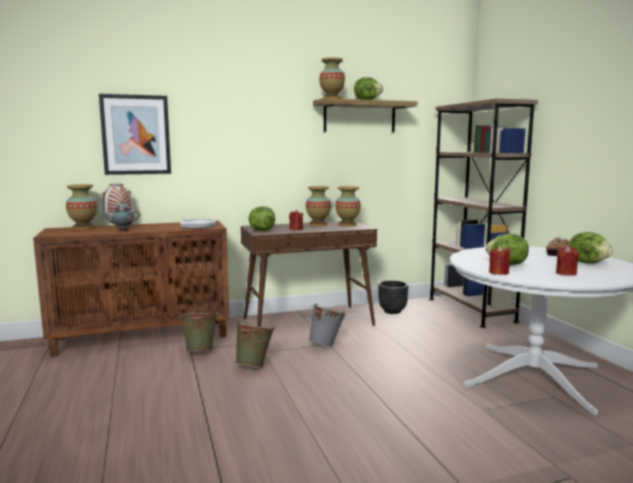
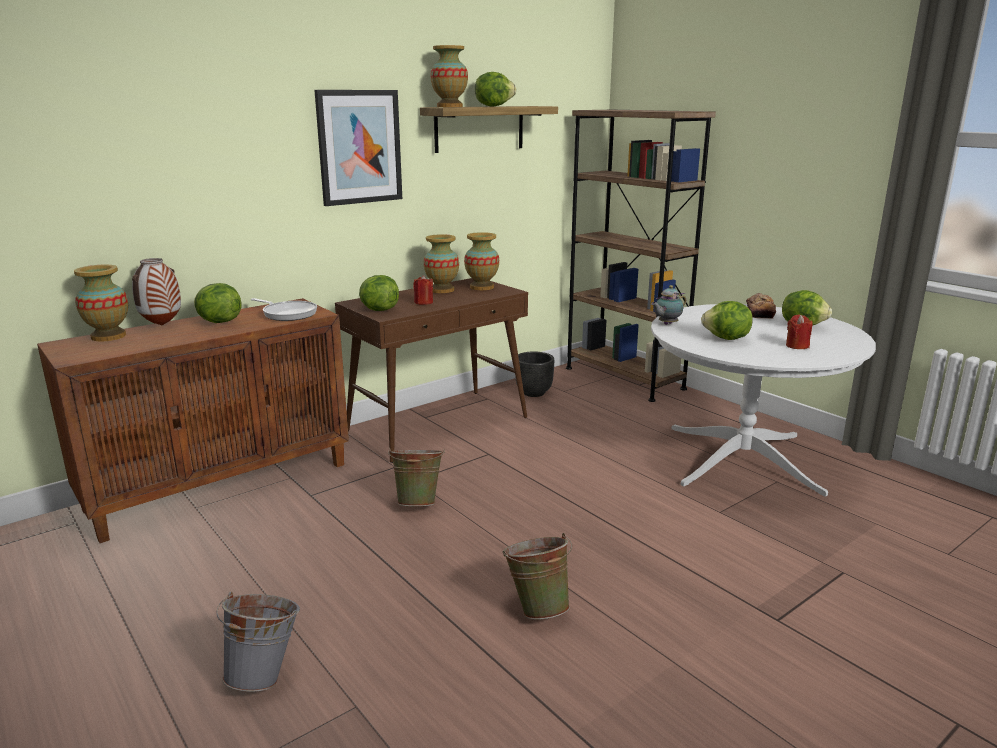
camera: 20 degrees left, 10 degrees up
(122, 230) = (184, 335): teapot -> teapot (666, 324)
(136, 135) = (168, 176): picture -> picture (359, 147)
(151, 226) = (218, 322): none -> lettuce
(200, 351) = (326, 493): green bucket -> green bucket (538, 607)
(327, 345) = (488, 456): grey bucket -> grey bucket (265, 674)
(498, 273) = (731, 353): red candle -> none

